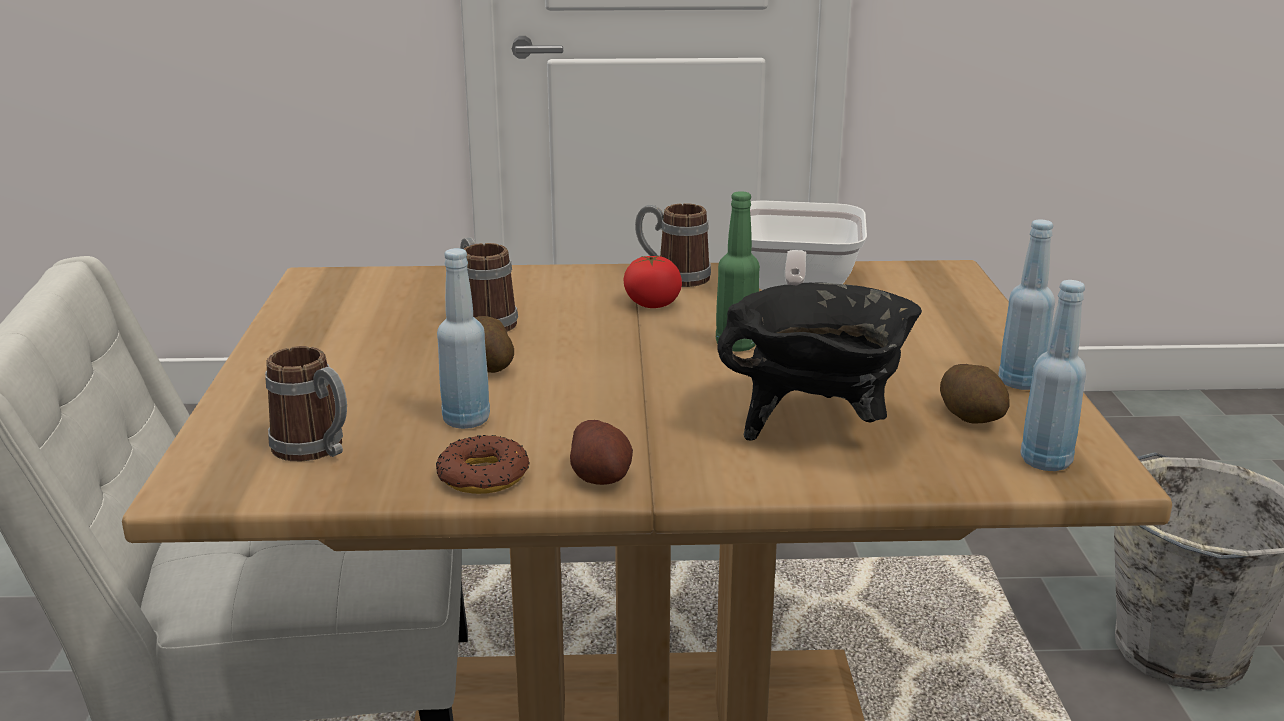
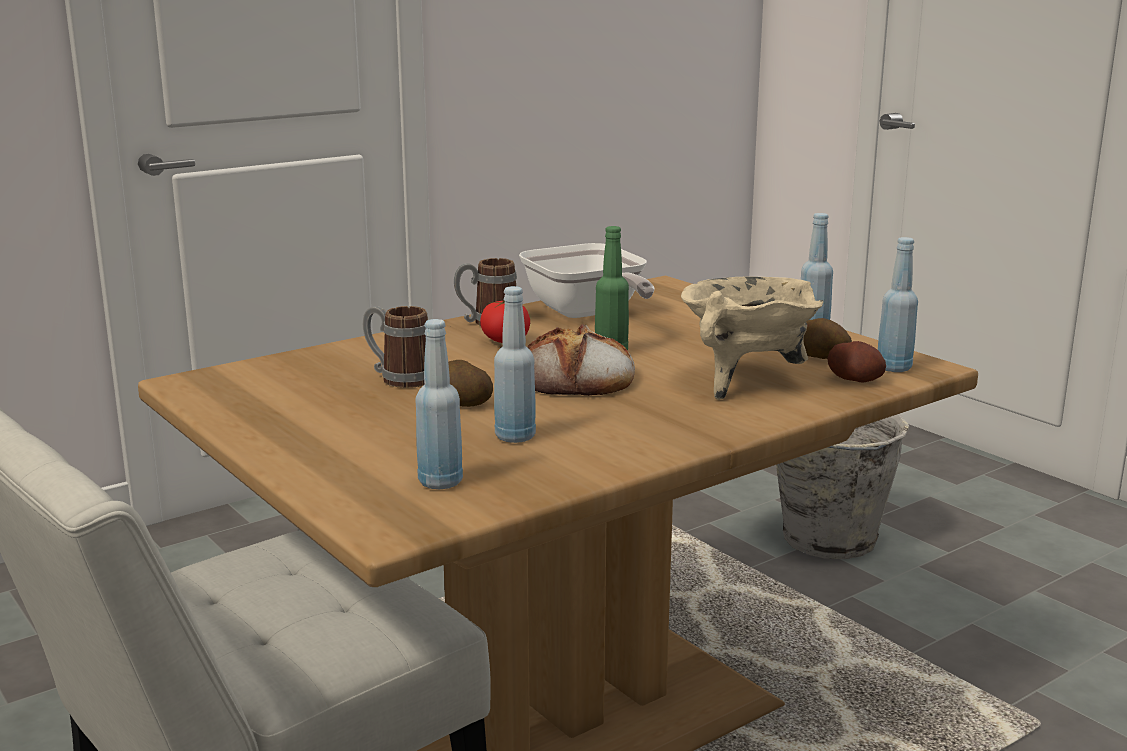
camera: 35 degrees left, 5 degrees down
(316, 450) = (441, 482): mug -> blue bottle
(482, 476) = (593, 462): donut -> none
(600, 476) = (669, 441): potato -> potato (855, 380)
(645, 369) = (578, 378): none -> bread
(818, 426) = (745, 382): black cooking pot -> beige cooking pot

